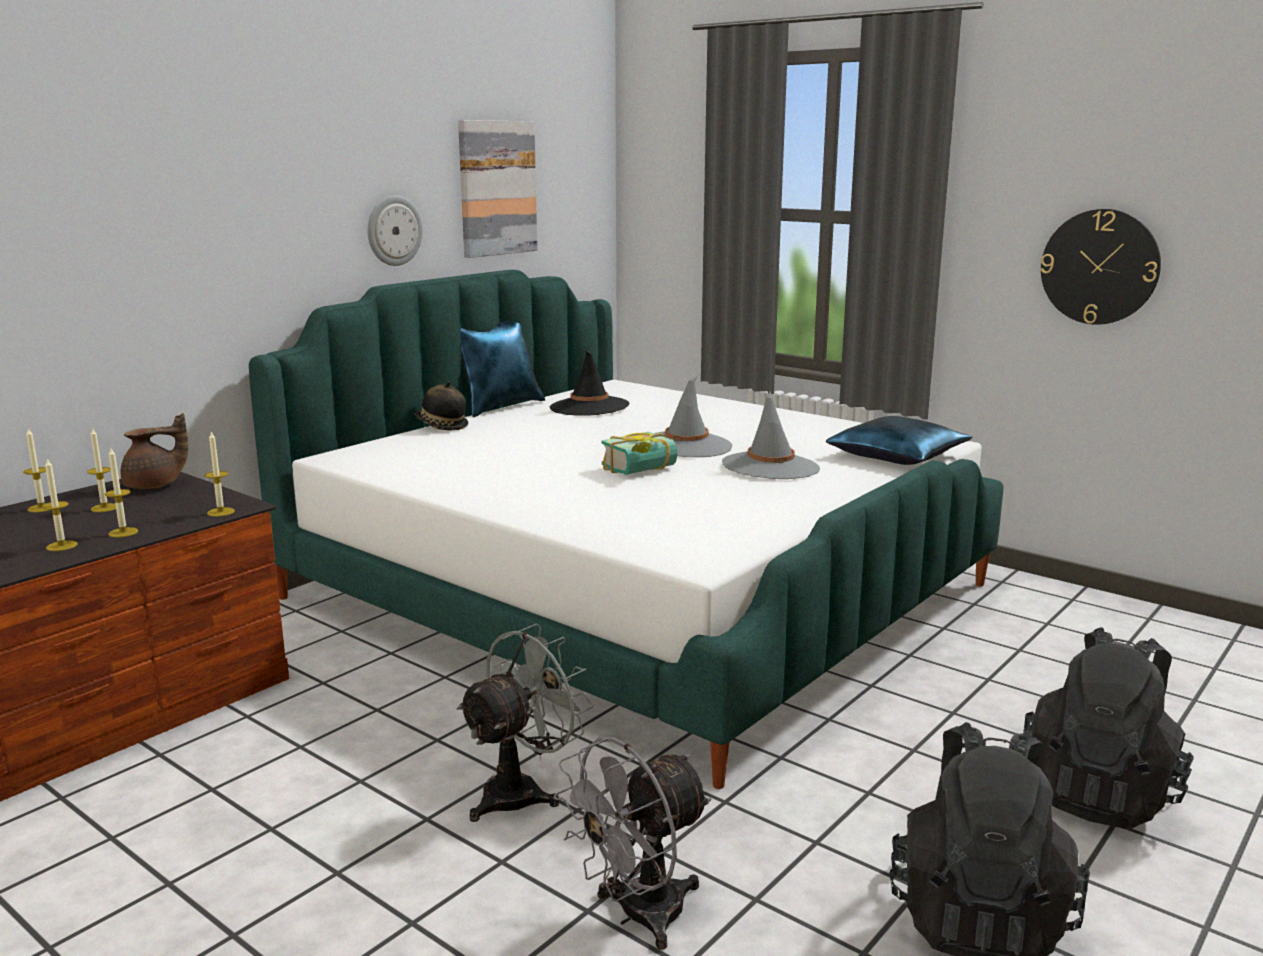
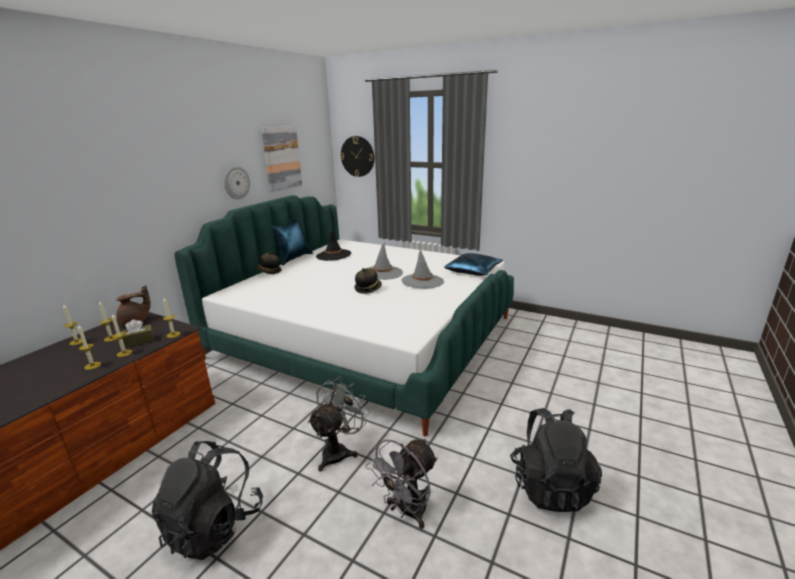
camera: 10 degrees left, 5 degrees up
(153, 516) = (138, 341): none -> brown tissue box
(643, 471) = (368, 289): book -> hat
(1099, 267) = (549, 184): wall clock -> wall clock (357, 156)
(1100, 793) = (580, 415): black backpack -> black backpack (214, 526)

